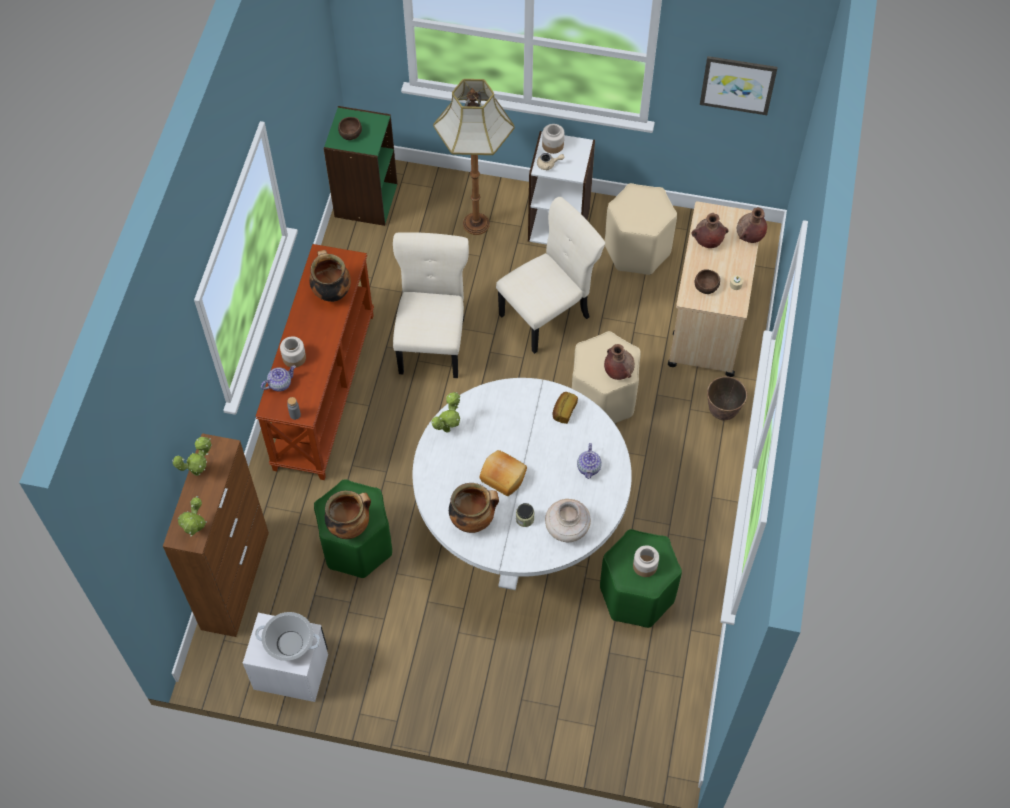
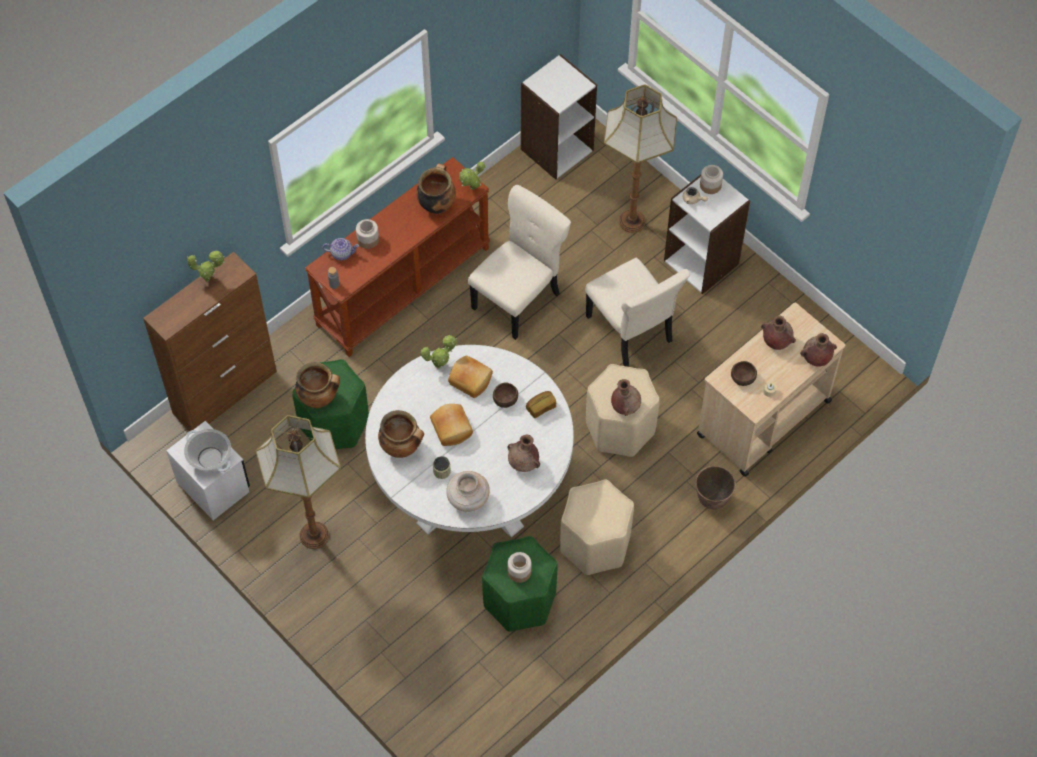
camera: 35 degrees right, 0 degrees up
(197, 531) = (174, 322): potted plant -> potted plant (471, 189)
(350, 134) = (551, 83): brown bowl -> brown bowl (504, 399)
(365, 200) = (556, 149): green bookcase -> white bookcase
(416, 656) = (313, 536): none -> floor lamp
(485, 424) = (471, 380): none -> bread
(548, 314) = (631, 332): beige chair -> beige chair turned 60 degrees clockwise
(589, 468) = (524, 463): teapot -> brown vase
(637, 250) = (751, 323): beige stool -> beige stool (594, 544)
(738, 84) = (876, 217): picture -> none

